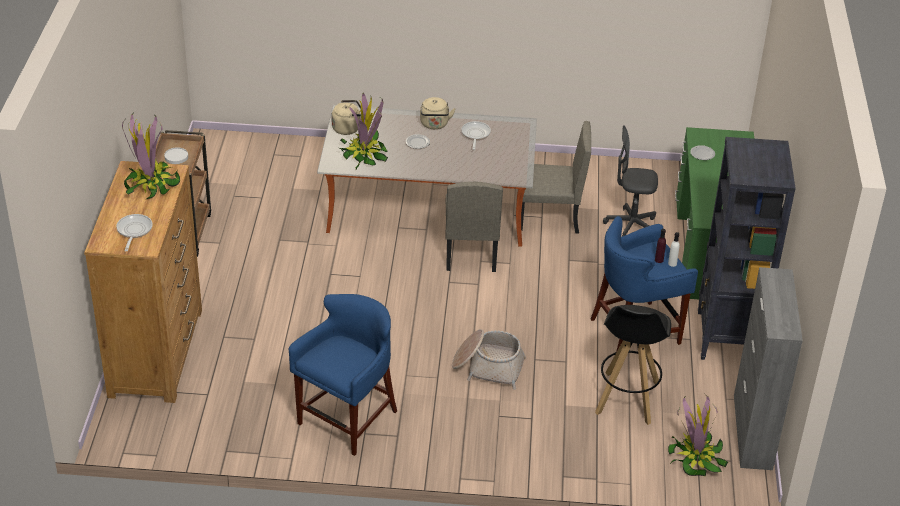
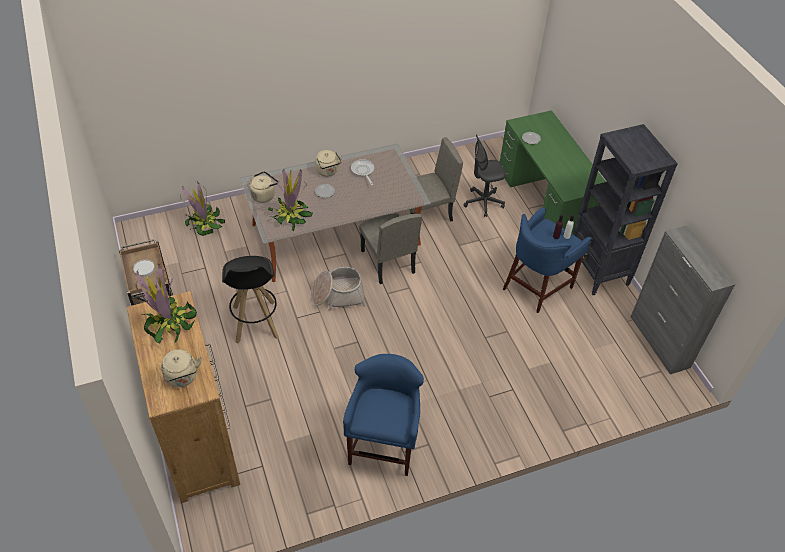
camera: 25 degrees left, 10 degrees up
(134, 231) = (182, 378): frying pan -> beige kettle
(487, 367) = (457, 357): basket -> basket (338, 295)
(627, 398) = (565, 346): black stool -> black stool (255, 322)
(695, 457) = (637, 378): potted plant -> potted plant (204, 223)

